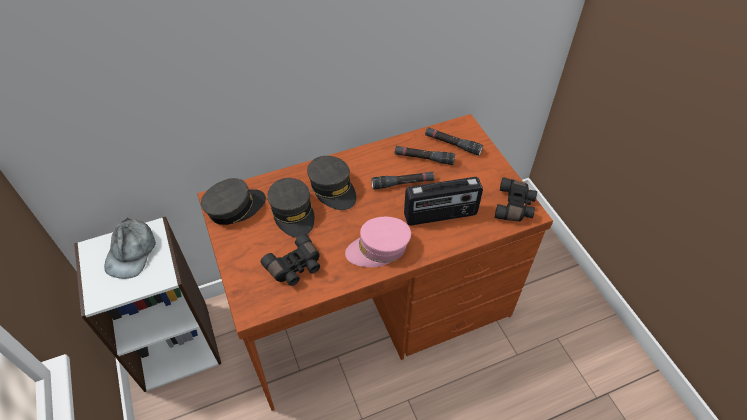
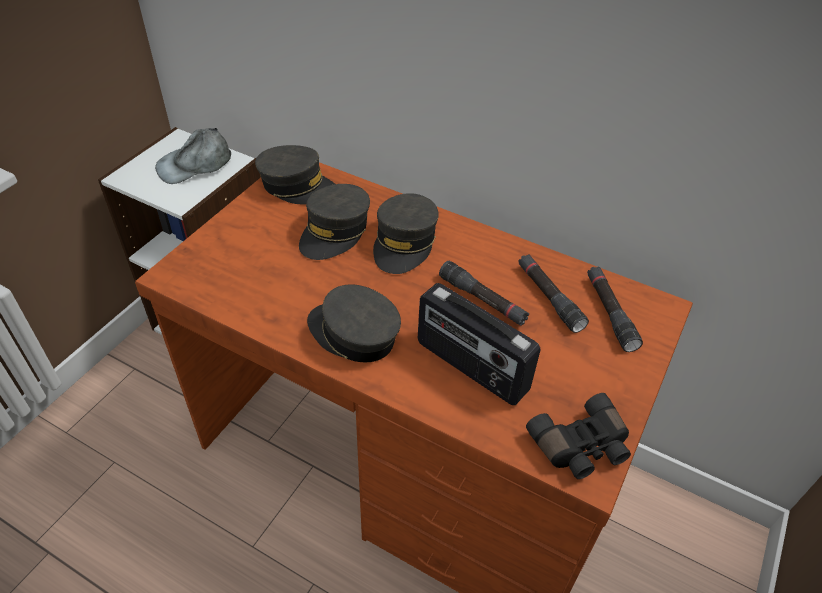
camera: 50 degrees right, 5 degrees down
(295, 267) = (259, 277): black binoculars -> none
(379, 249) = (353, 334): pink cap -> grey cap

